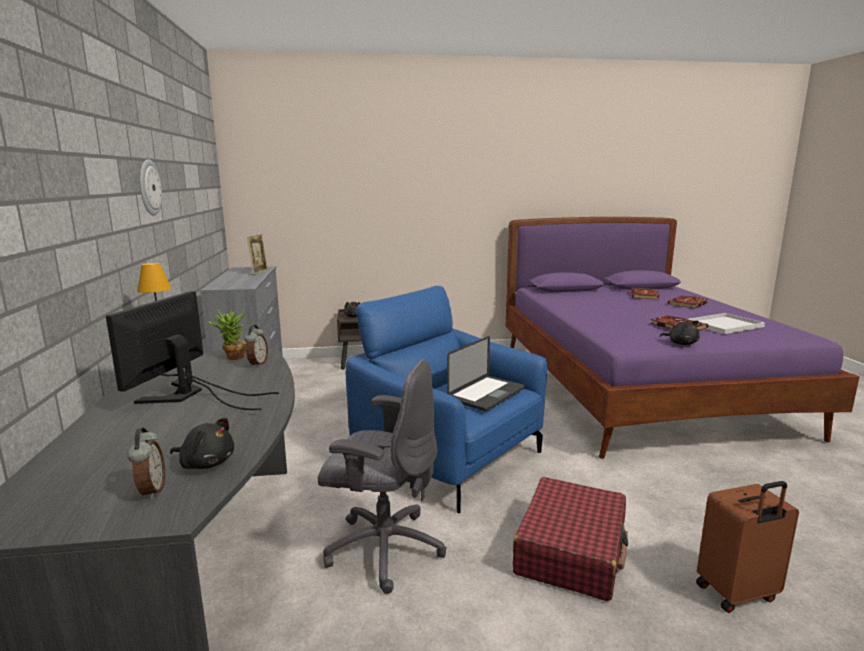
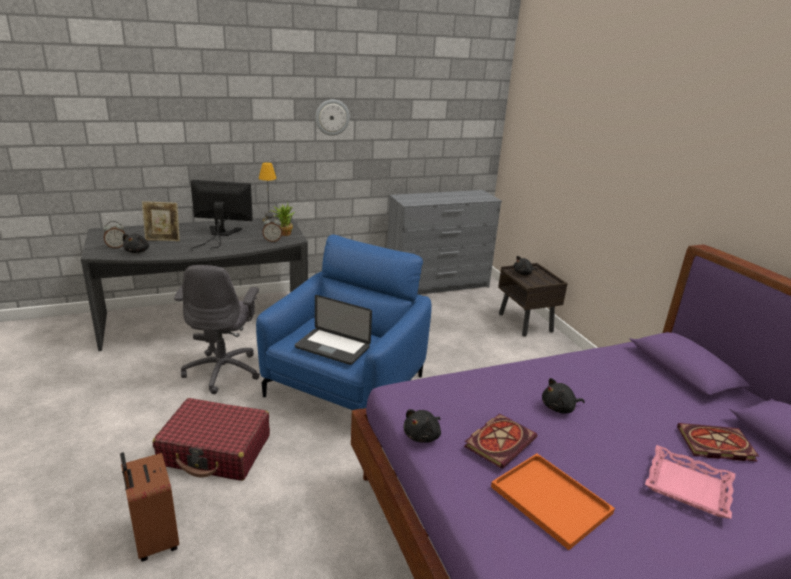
camera: 75 degrees right, 10 degrees up
(259, 272) = (468, 199): picture frame -> picture frame (163, 240)
(624, 313) = (559, 408): none -> black plush toy
(688, 304) = (687, 487): book -> pink tray
(724, 324) = (553, 500): white tray -> orange tray

